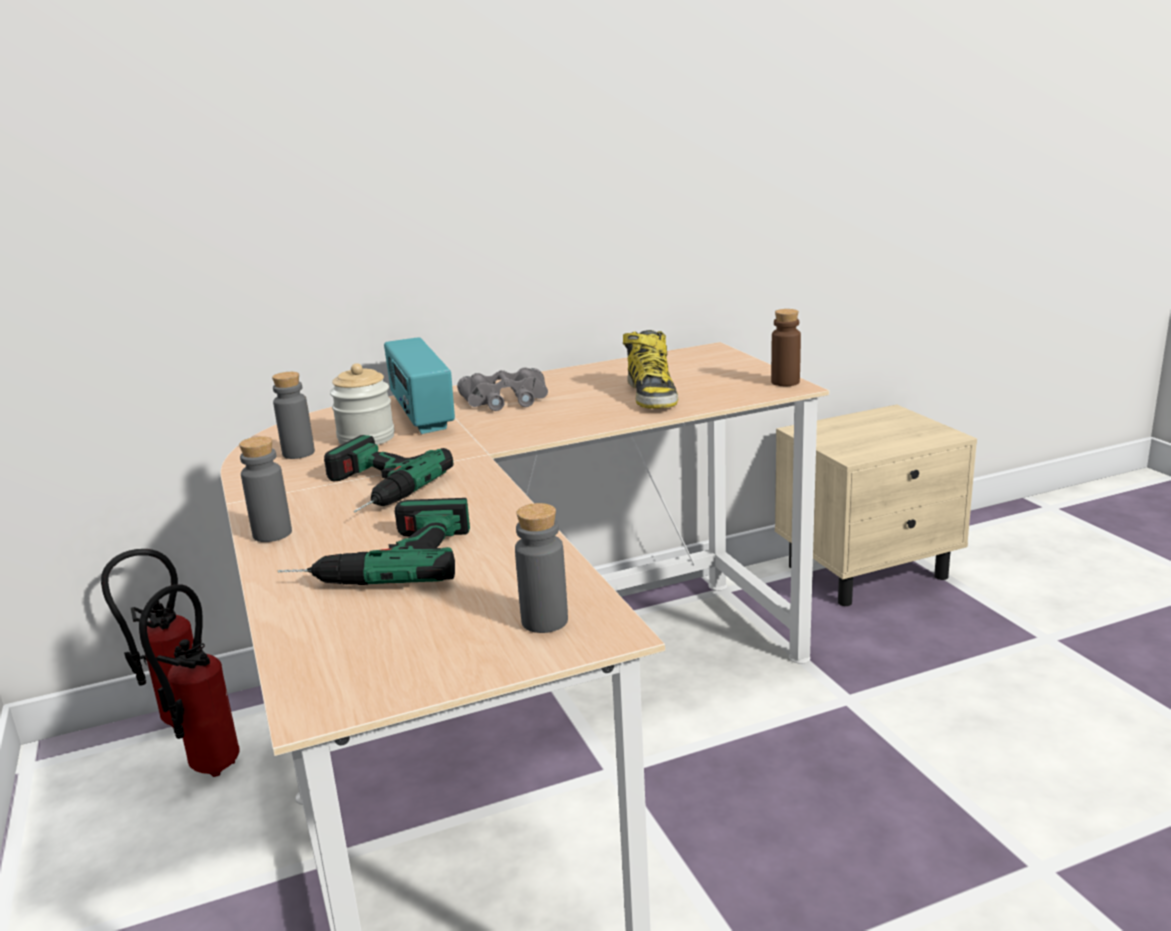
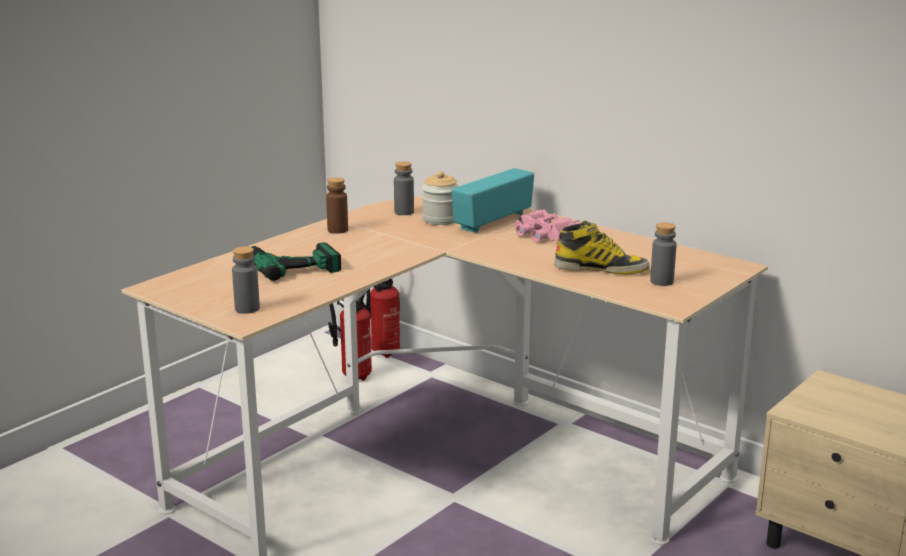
camera: 60 degrees right, 0 degrees up
(272, 534) = (299, 236): grey bottle -> grey bottle (661, 281)
(368, 490) = (367, 239): power drill -> none
(506, 400) = (544, 234): grey binoculars -> pink binoculars
(652, 395) = (601, 268): boot -> boot turned 135 degrees counterclockwise
(785, 382) = (682, 302): brown bottle -> brown bottle (337, 230)

